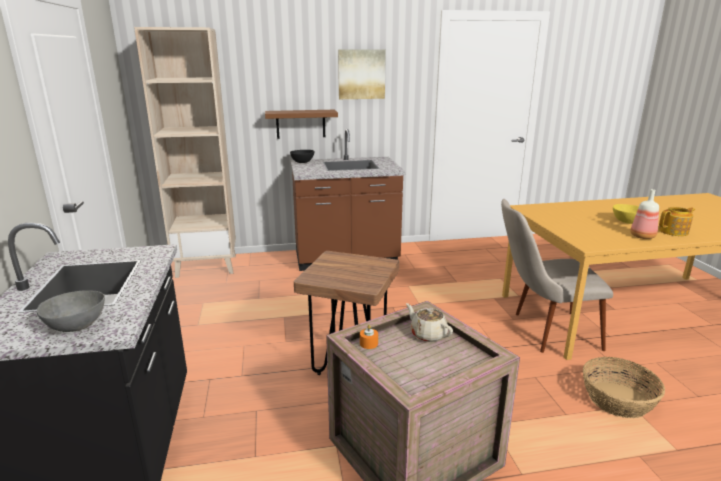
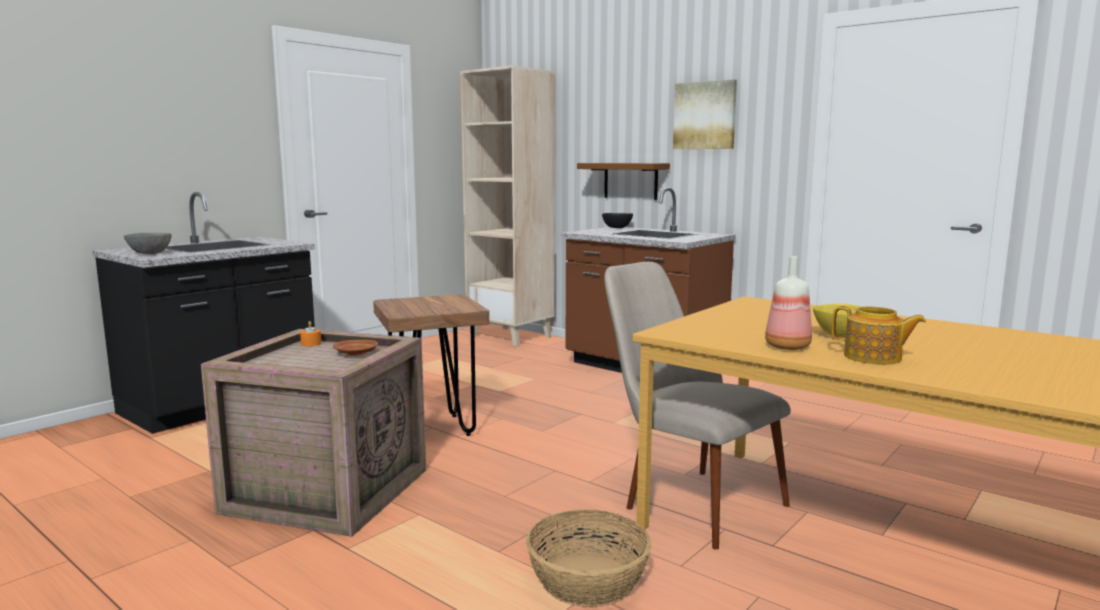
camera: 50 degrees right, 10 degrees down
(427, 334) = (356, 353): beige teapot -> brown plate

